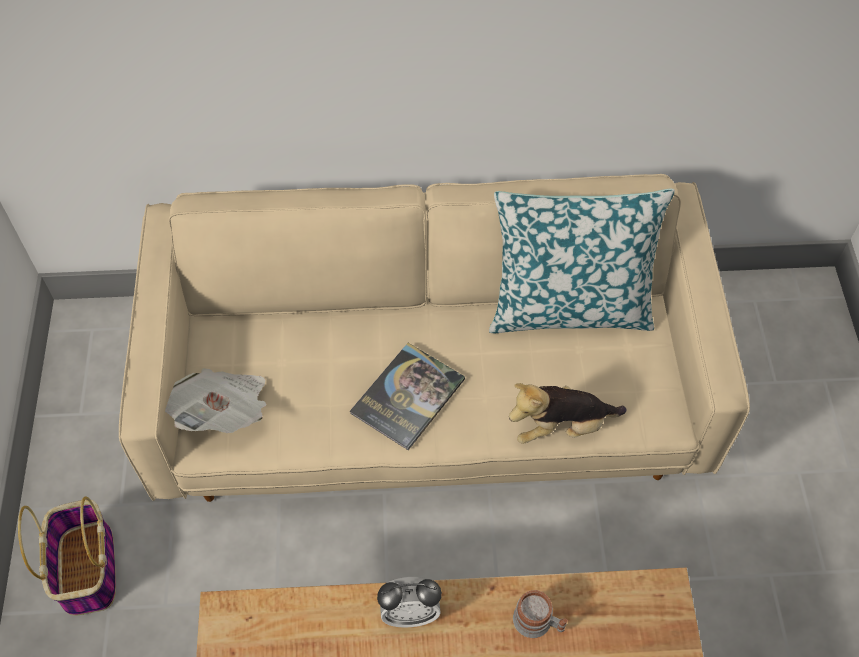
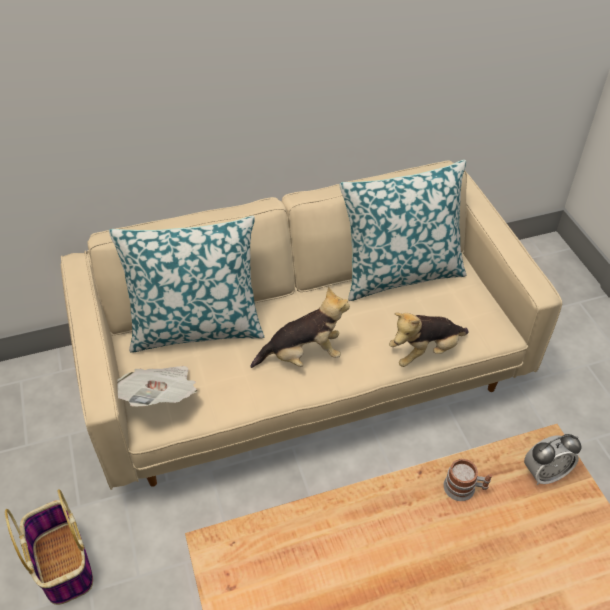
camera: 15 degrees left, 10 degrees down
(291, 327) = (196, 327): none -> pillow
(408, 396) = (303, 355): book -> plush toy
(410, 612) = (363, 506): alarm clock -> alarm clock (544, 473)

